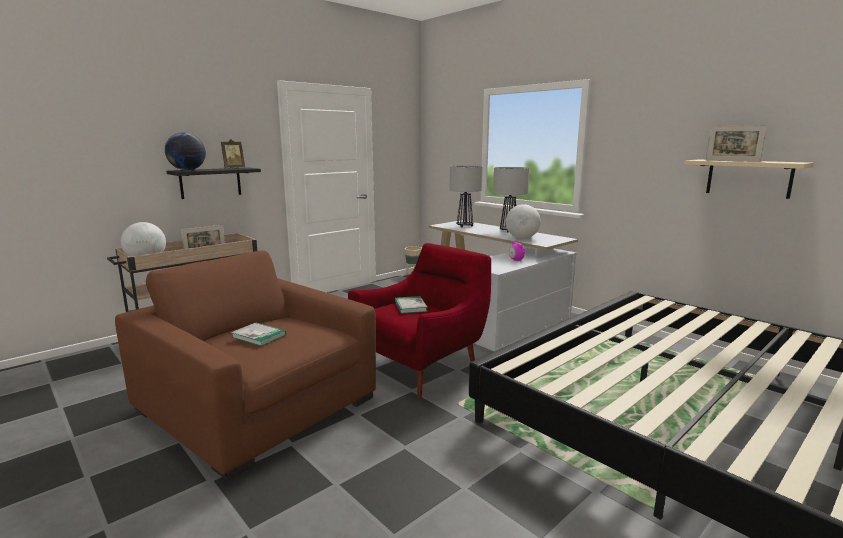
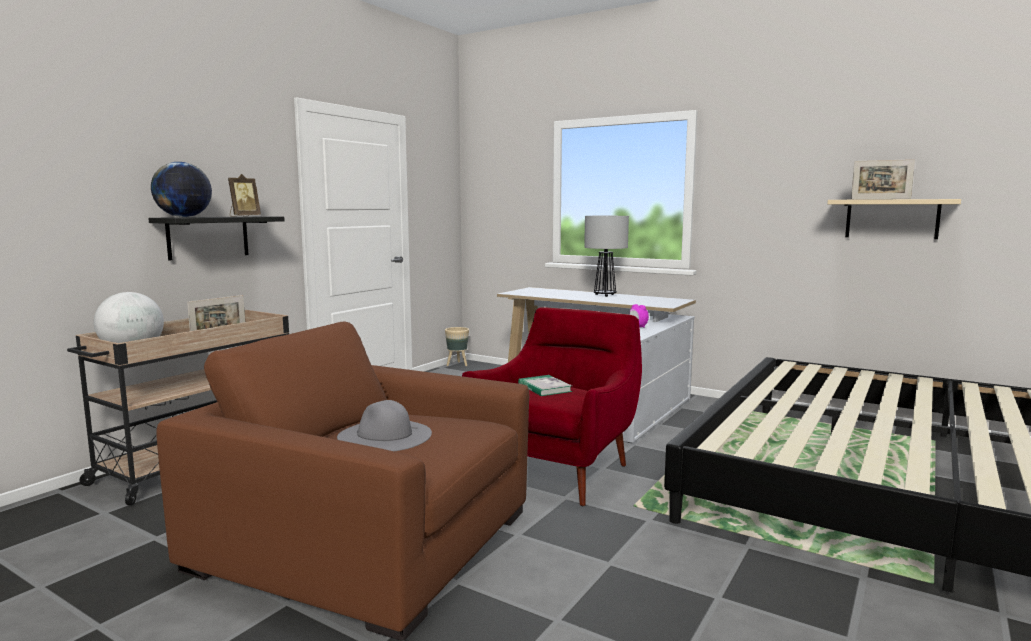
camera: 15 degrees left, 5 degrees down
(259, 336) = (384, 435): book -> grey hat
(464, 226) = (544, 292): table lamp -> none
(522, 238) = (632, 301): globe -> none

